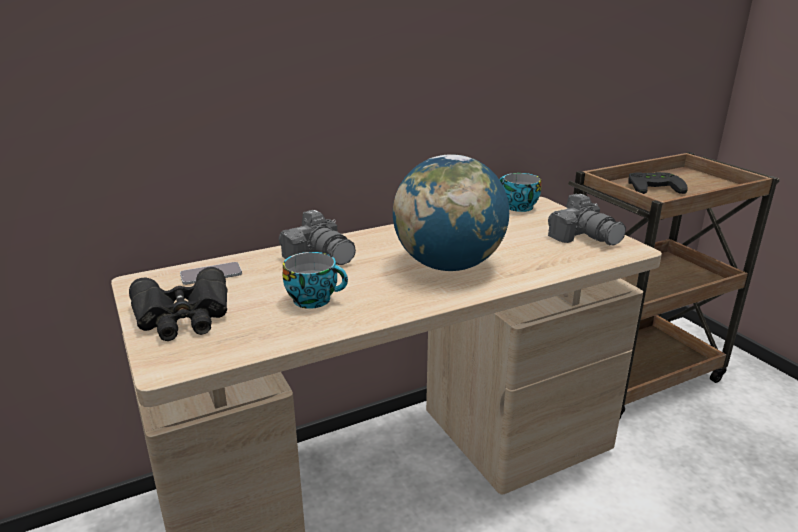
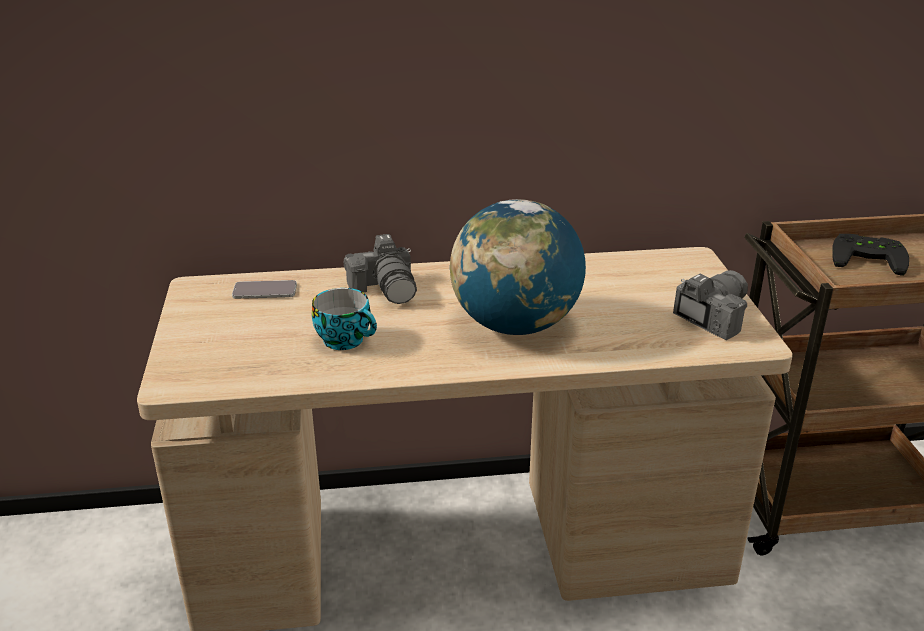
camera: 20 degrees right, 5 degrees up
(183, 317) = (213, 335): black binoculars -> none
(517, 207) = (662, 258): cup -> none
(584, 237) = (711, 316): camera -> camera turned 120 degrees counterclockwise

